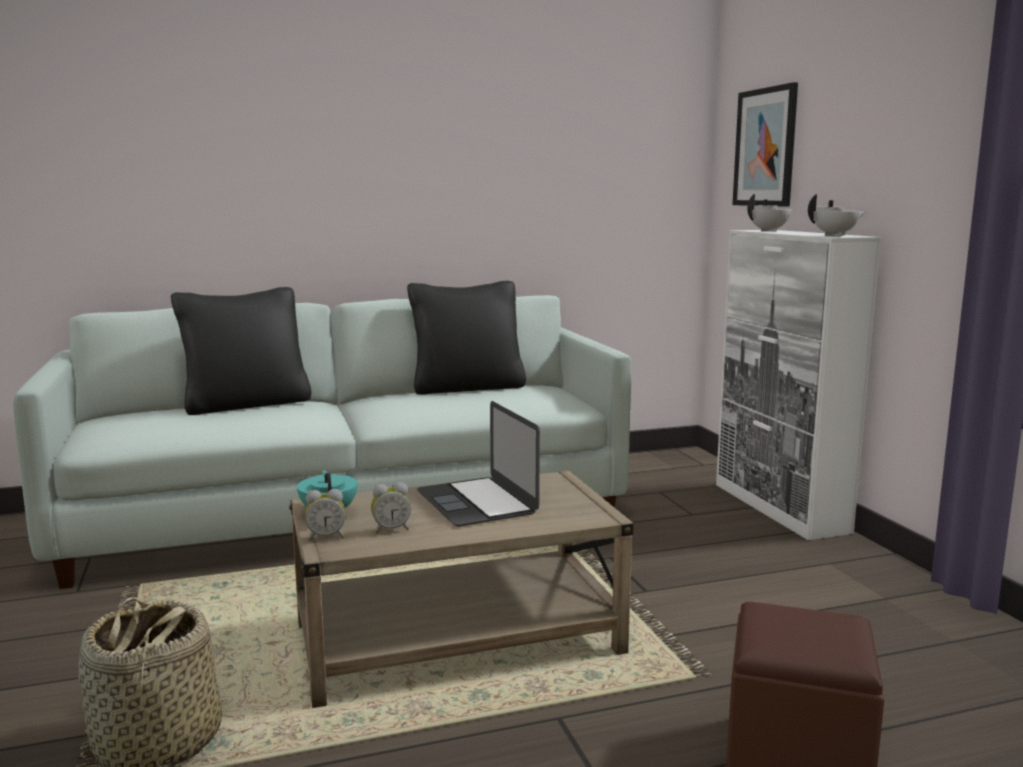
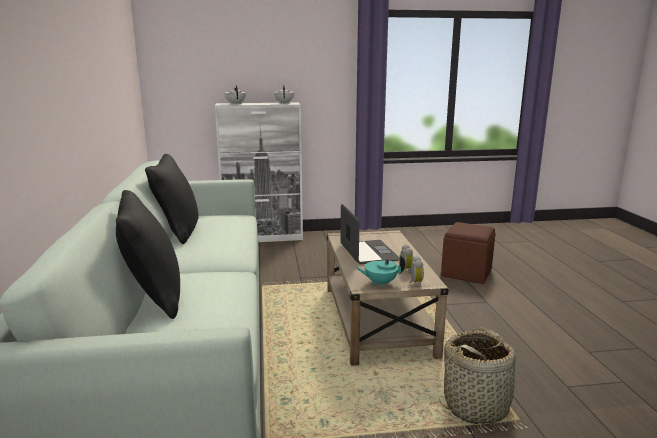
camera: 80 degrees left, 5 degrees up
(476, 501) = (368, 252): laptop -> laptop turned 90 degrees counterclockwise
(765, 147) = (199, 58): picture -> none

